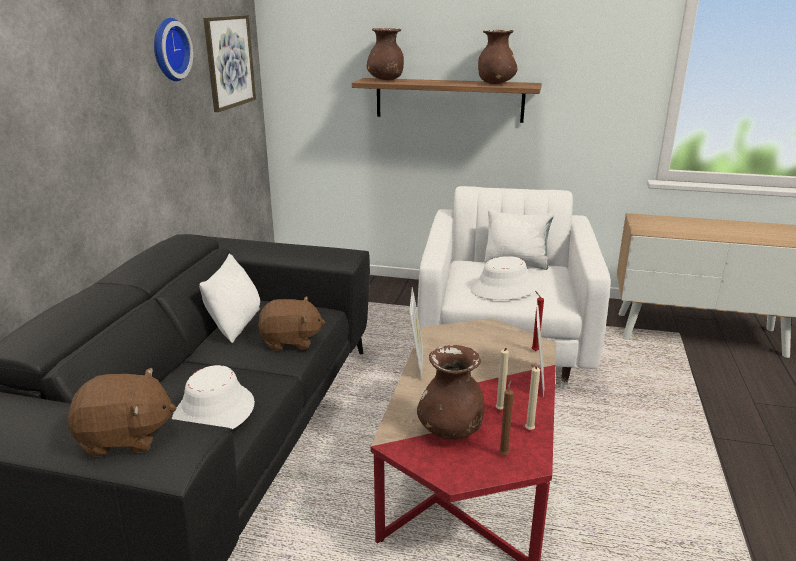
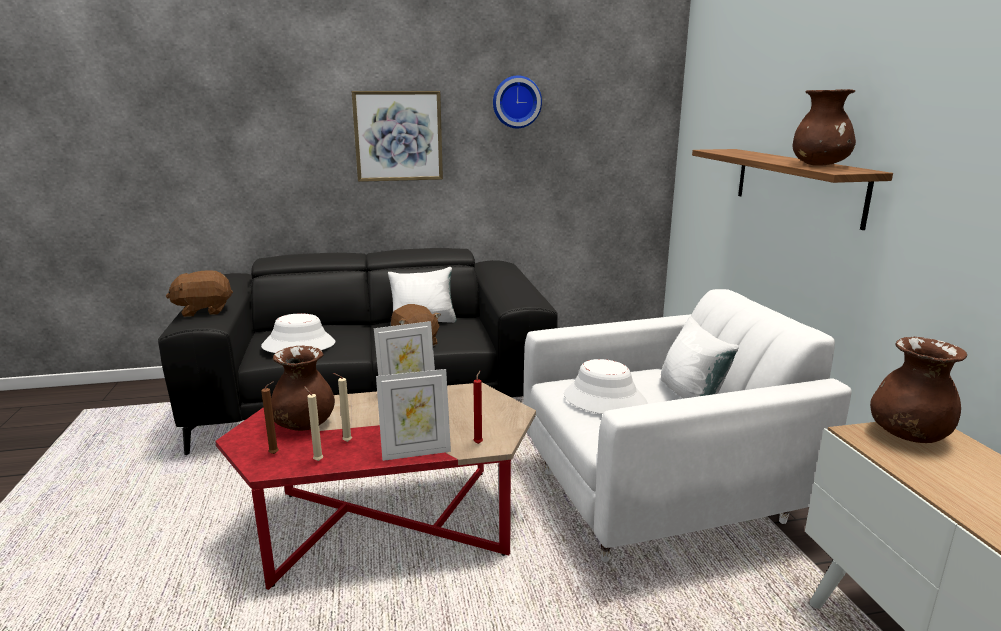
camera: 65 degrees right, 5 degrees down
(126, 437) = (204, 310): brown plush toy -> brown plush toy turned 105 degrees clockwise
(229, 62) = (614, 121): picture -> picture (398, 136)
(386, 80) = (734, 151): brown vase -> brown vase (908, 436)

